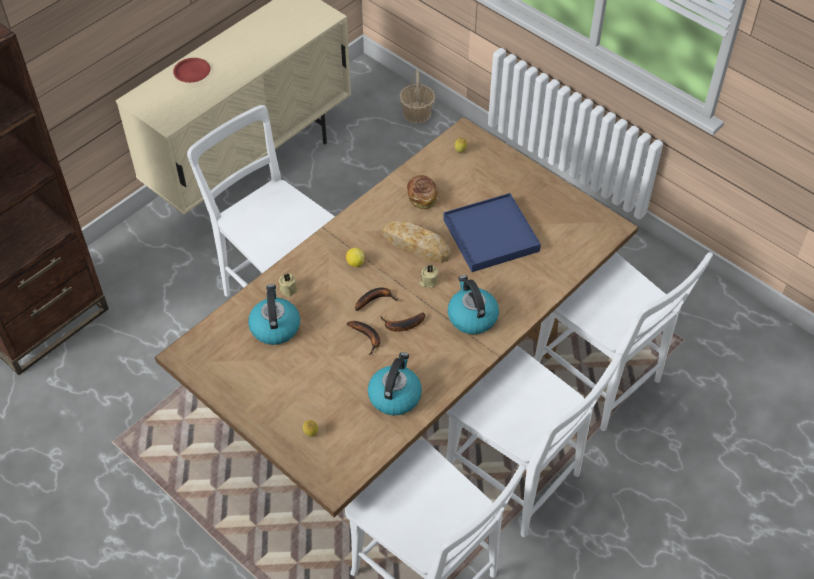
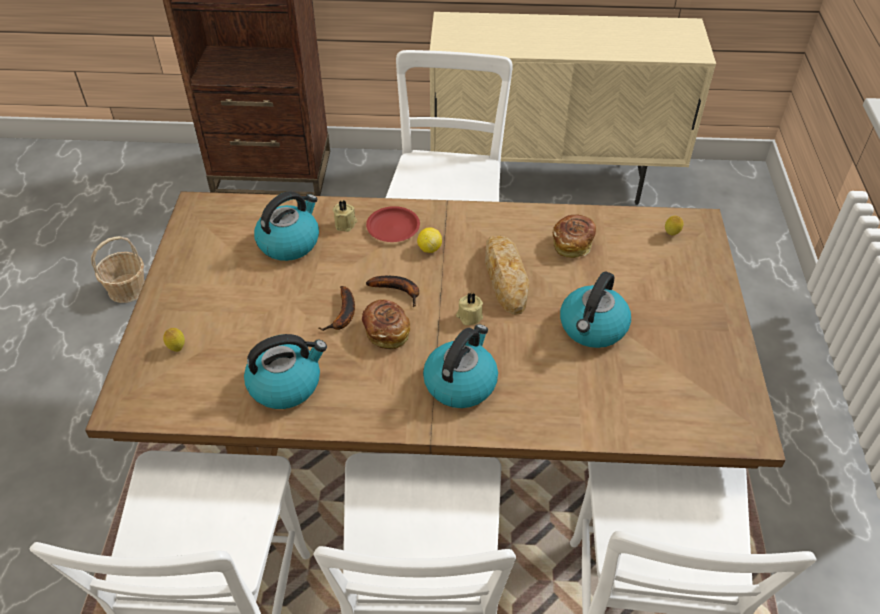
camera: 50 degrees right, 5 degrees down
(192, 72) = (518, 27): red plate -> red plate (393, 228)
(402, 325) = (386, 332): banana -> bread
(417, 113) = (755, 237): basket -> basket (127, 289)
(491, 235) = (593, 328): blue tray -> kettle

